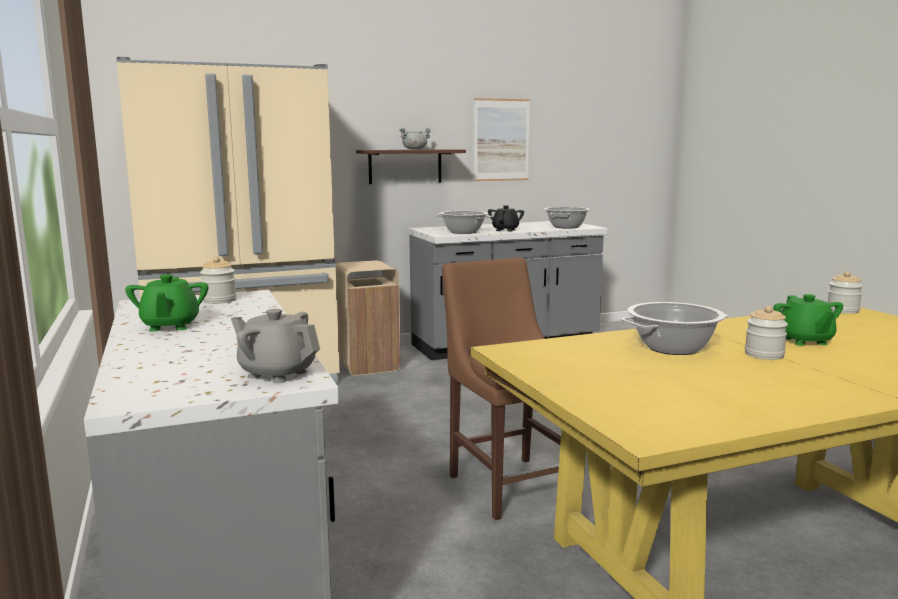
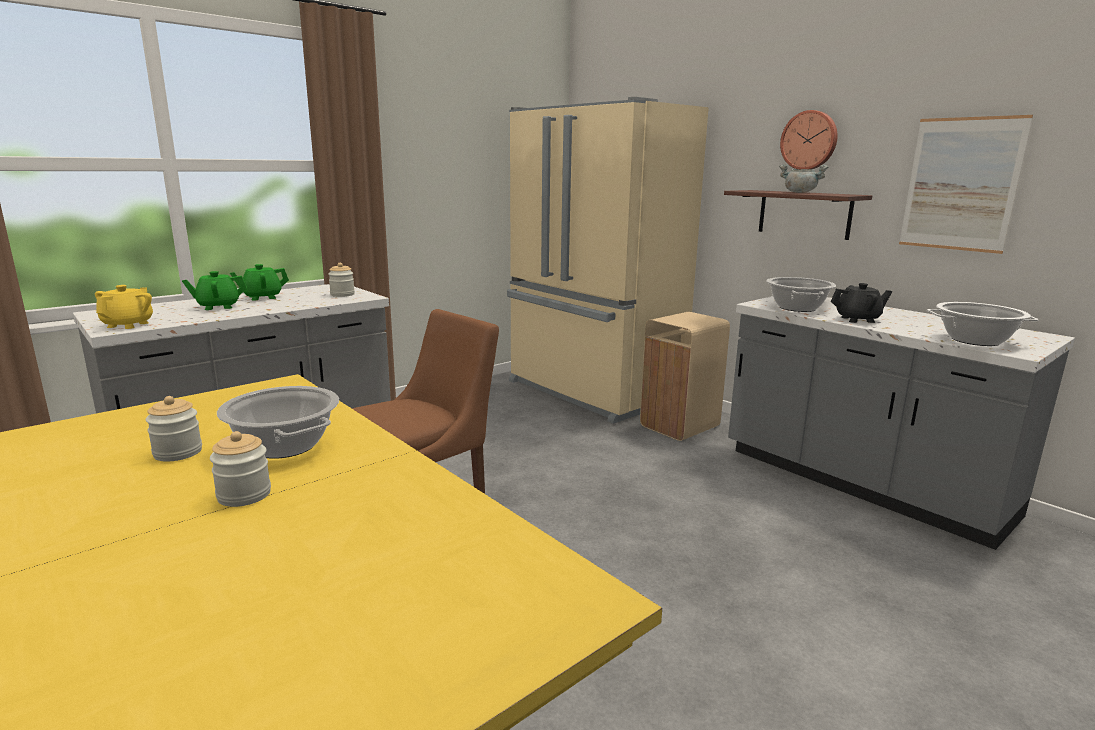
camera: 70 degrees right, 5 degrees up
(277, 373) = (128, 325): grey teapot -> yellow teapot
(401, 110) = (809, 140): none -> wall clock
(804, 341) = (319, 528): green teapot -> green teapot (218, 307)
(842, 310) = (579, 589): jar -> jar (178, 452)

